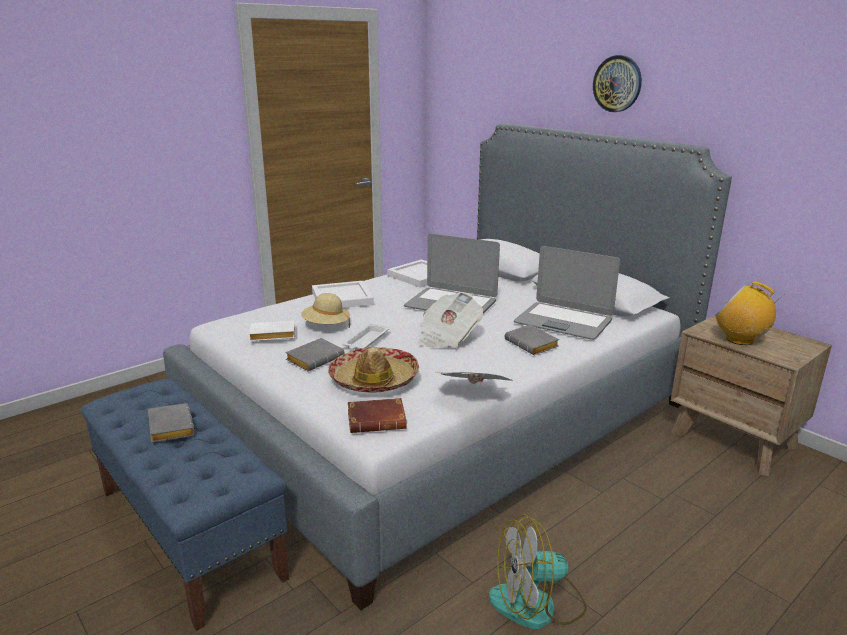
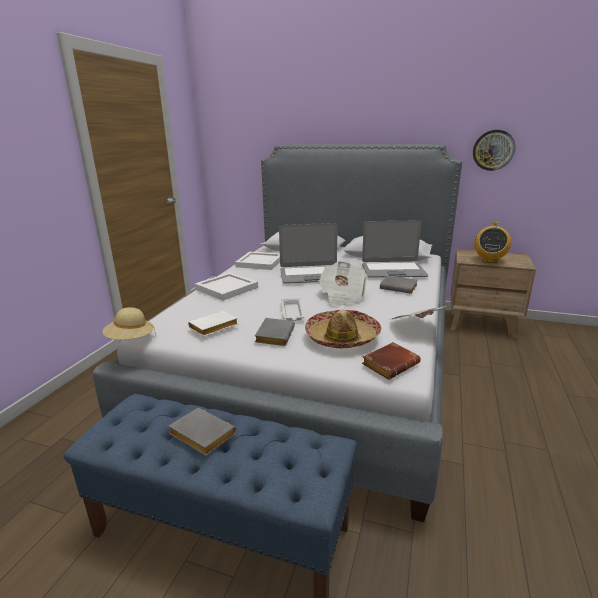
camera: 30 degrees left, 0 degrees up
(326, 325) = (245, 310): beige hat -> beige hat (130, 340)
(537, 604) = (511, 459): fan -> none
(617, 84) = (369, 108): wall clock -> wall clock (493, 150)
(740, 340) = (489, 260): radio -> radio turned 75 degrees counterclockwise

